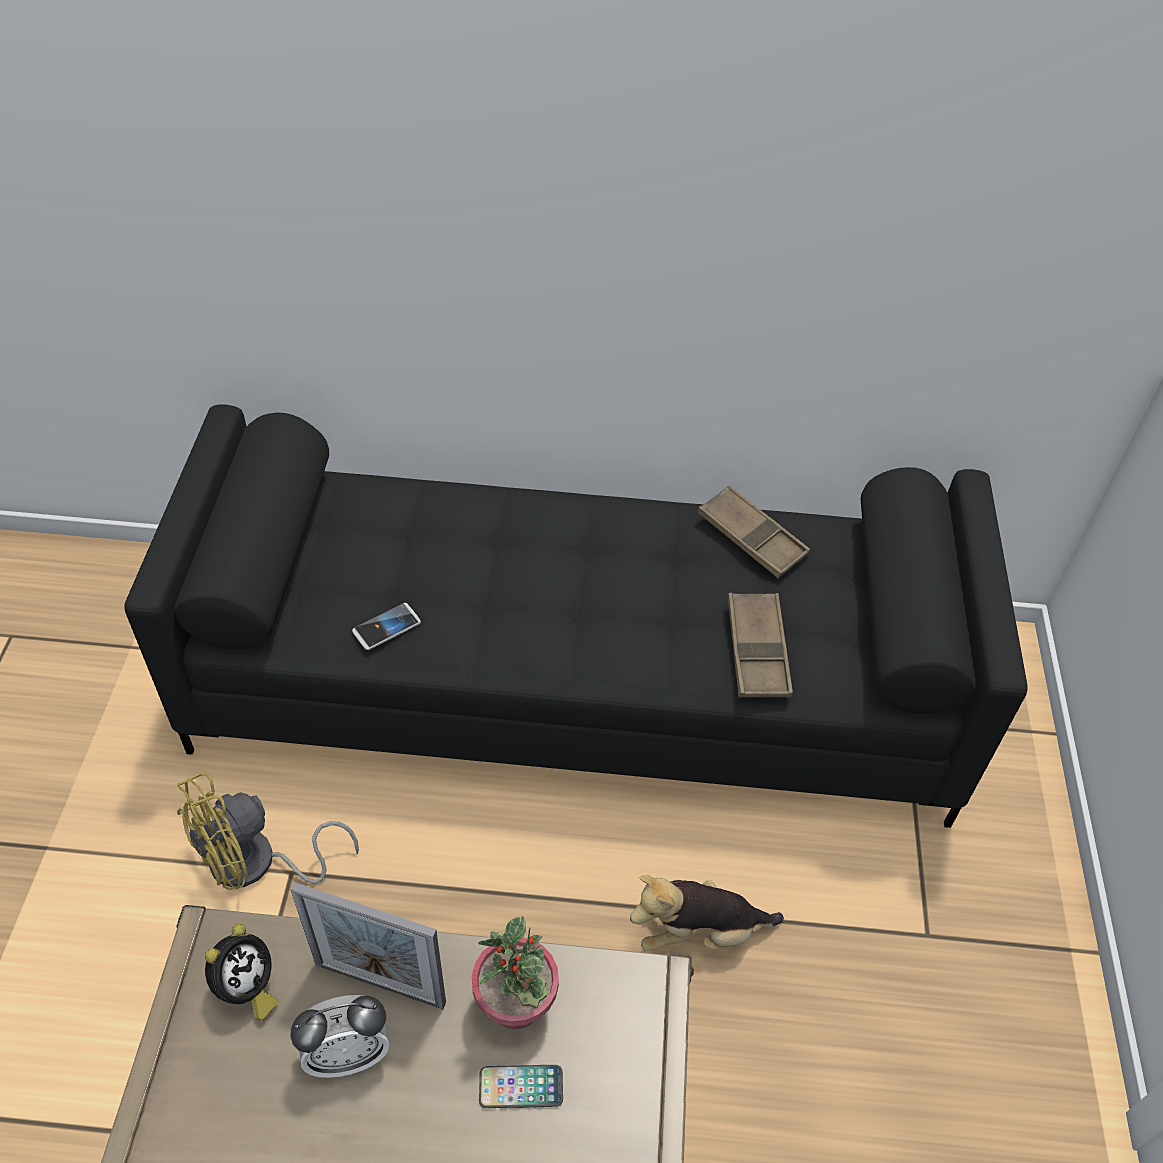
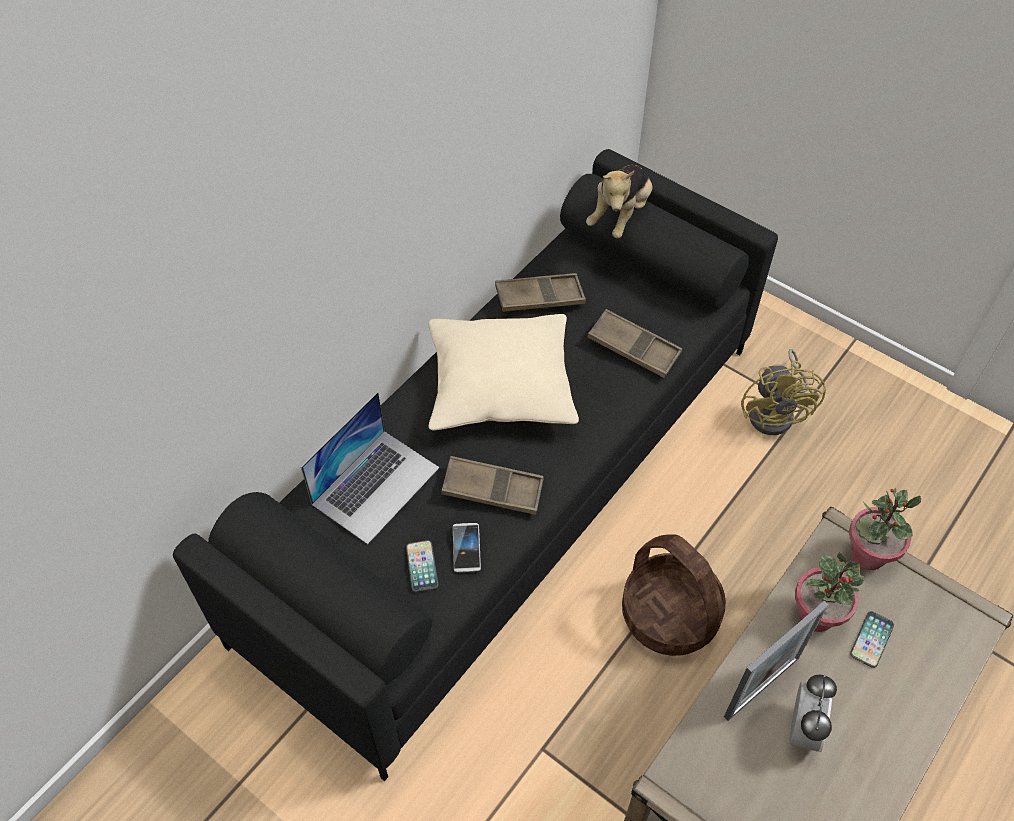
camera: 55 degrees left, 5 degrees up
(246, 988) = (723, 772): alarm clock -> none
(256, 864) = (520, 770): yellow fan -> yellow fan (776, 412)
(342, 603) = (422, 566): none -> phone
(411, 524) = (376, 485): none -> laptop
(471, 615) = (492, 489): none -> brown tray
(526, 918) = (668, 614): none -> basket
(607, 561) = (500, 385): none -> beige pillow
(646, 1030) = (867, 554): none -> potted plant
(698, 932) = (734, 522): plush toy -> plush toy (620, 215)

